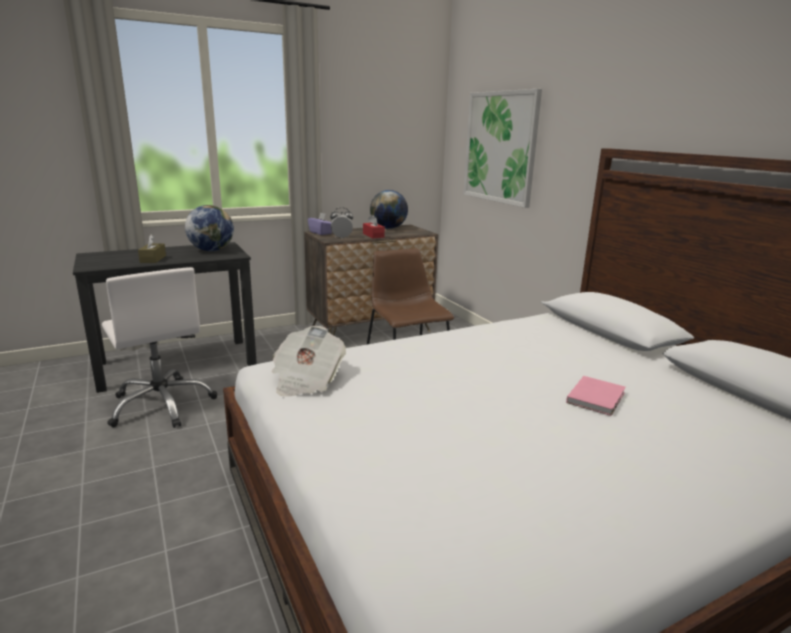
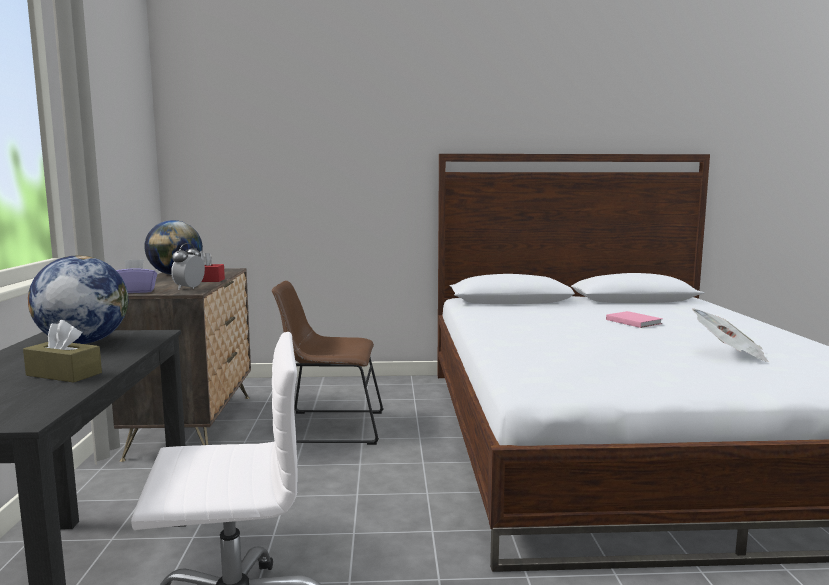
camera: 65 degrees left, 10 degrees down
(306, 380) = (573, 381): newspaper -> newspaper (729, 354)
(500, 147) = (281, 160): picture -> none

